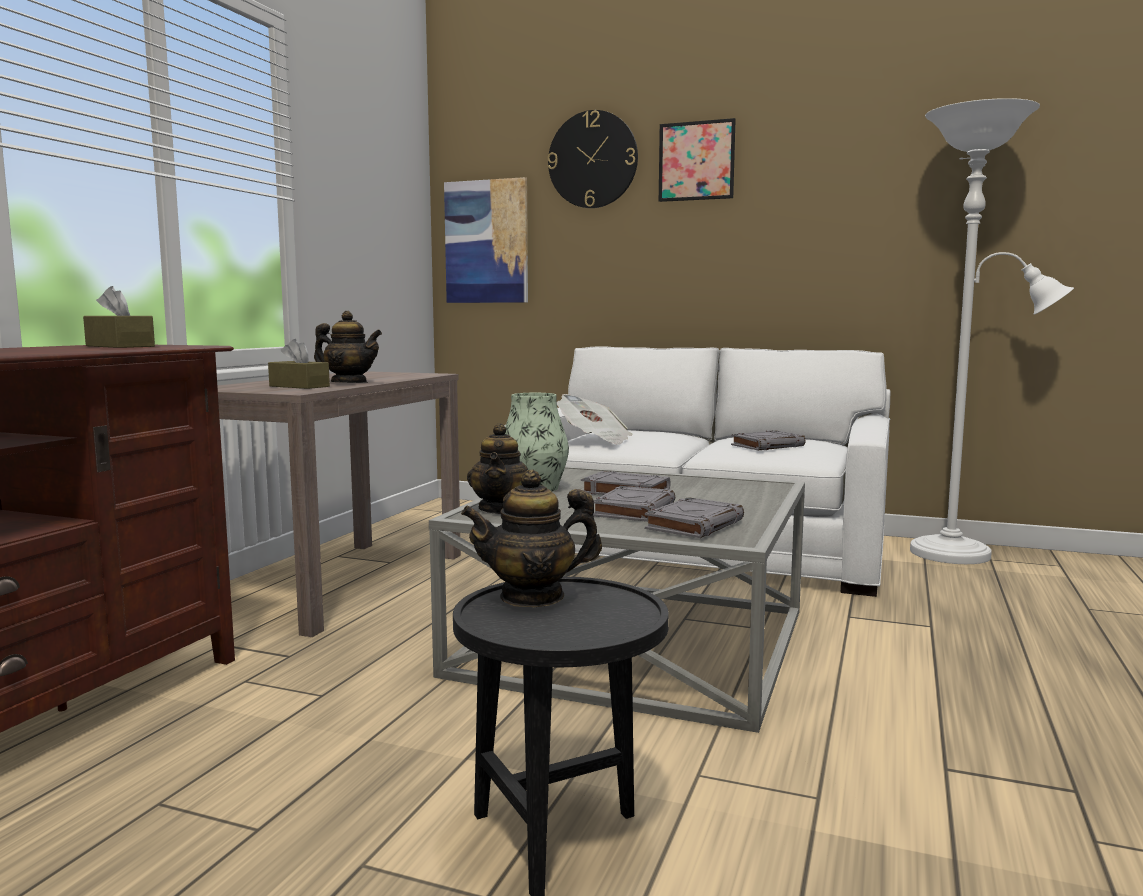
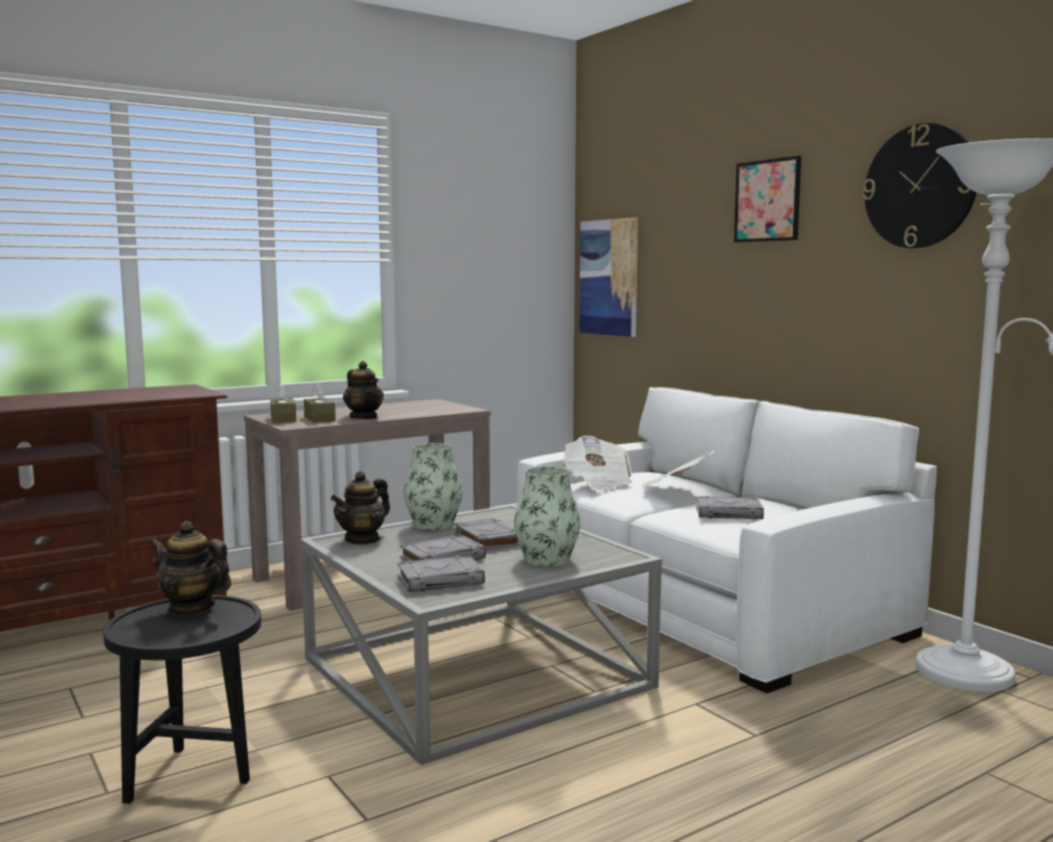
camera: 35 degrees right, 0 degrees up
(120, 346) = (163, 392): brown tissue box -> brown tissue box (283, 419)
(593, 160) = (686, 200): wall clock -> wall clock (920, 186)
(675, 437) = (674, 490): none -> newspaper
(723, 496) = (547, 559): none -> vase

